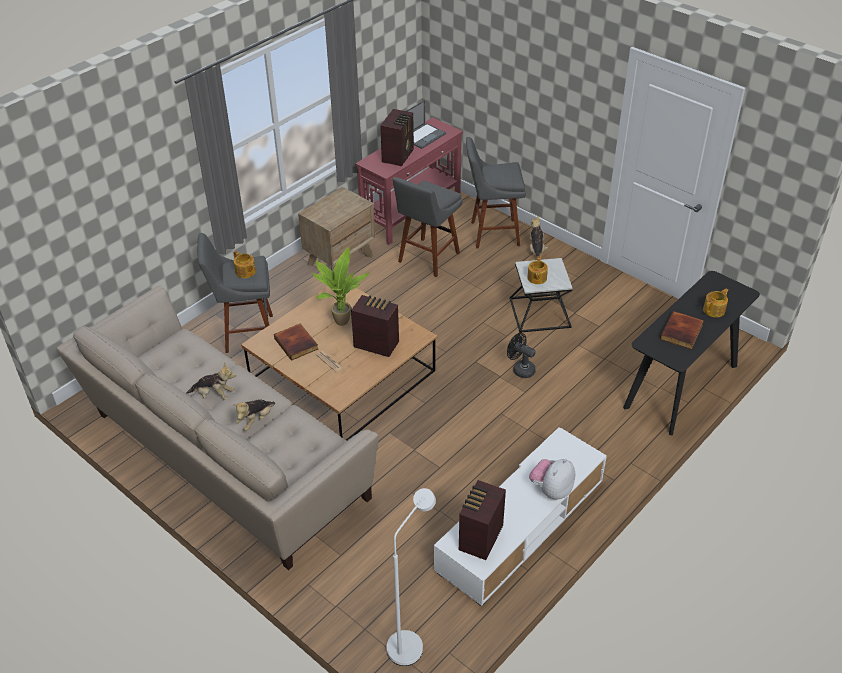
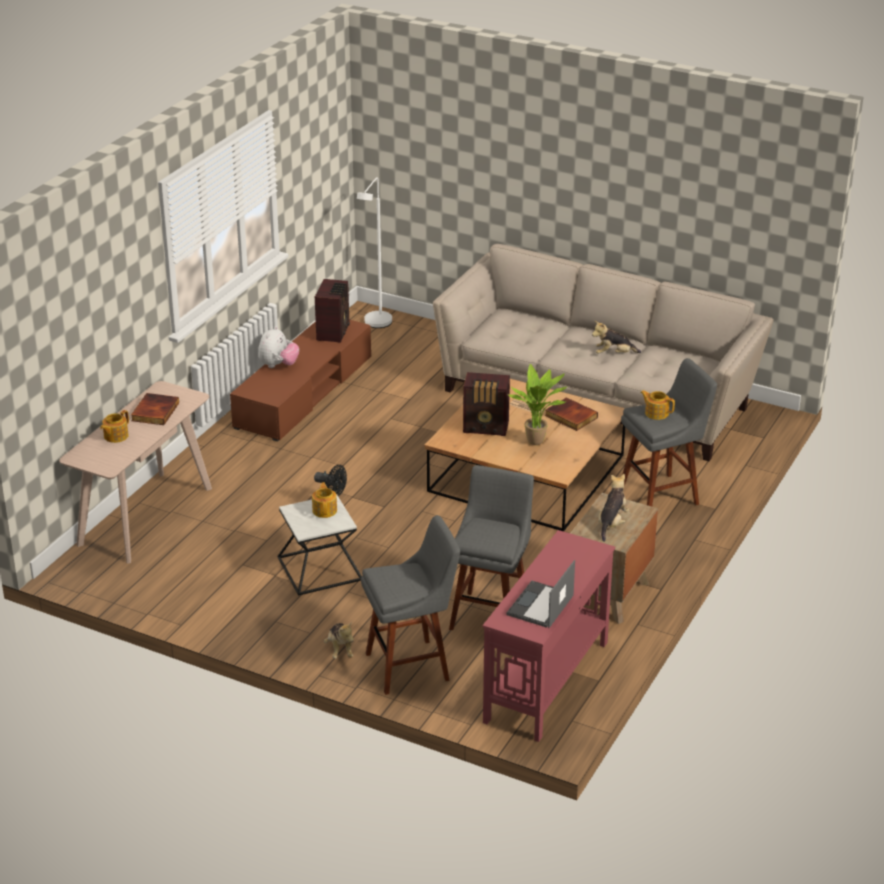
camera: 165 degrees right, 10 degrees down
(256, 420) = (559, 341): plush toy -> plush toy (612, 523)
(399, 155) = (559, 566): radio -> none
(521, 525) = (304, 392): white tv stand -> brown tv stand
(681, 387) = (145, 516): black console table -> beige console table

